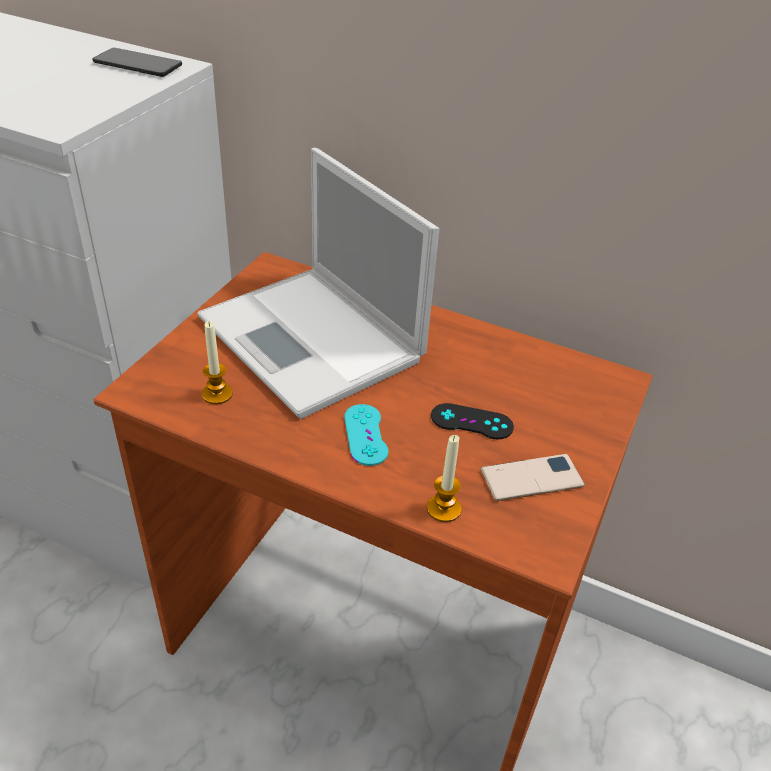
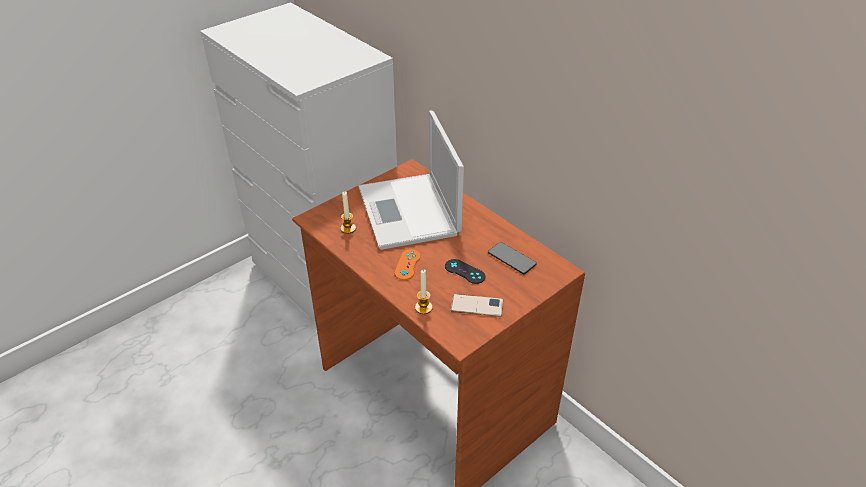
camera: 25 degrees right, 0 degrees up
(137, 64) = (355, 54): phone -> phone (511, 259)
(365, 435) = (407, 264): turquoise game controller -> orange game controller

